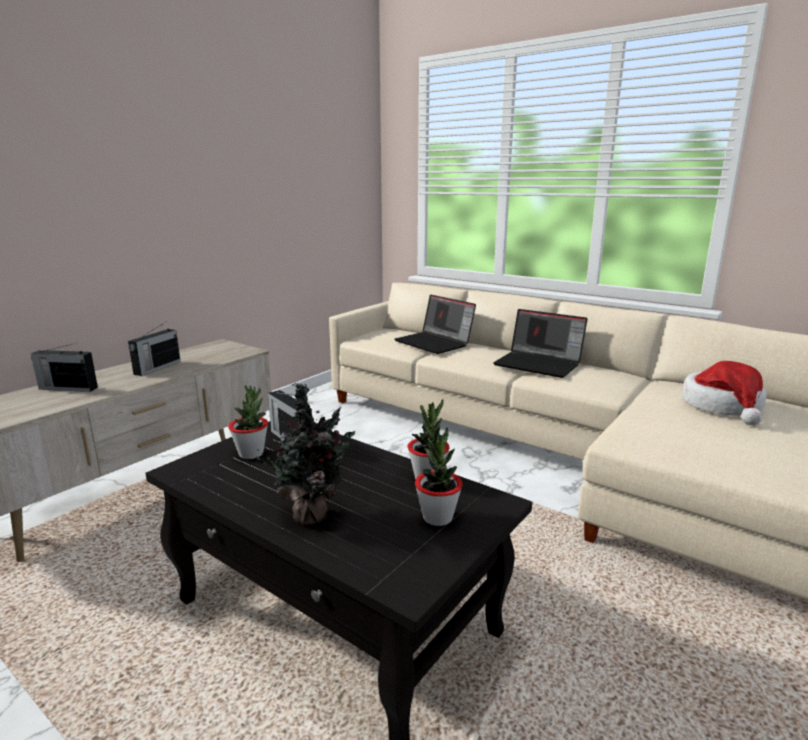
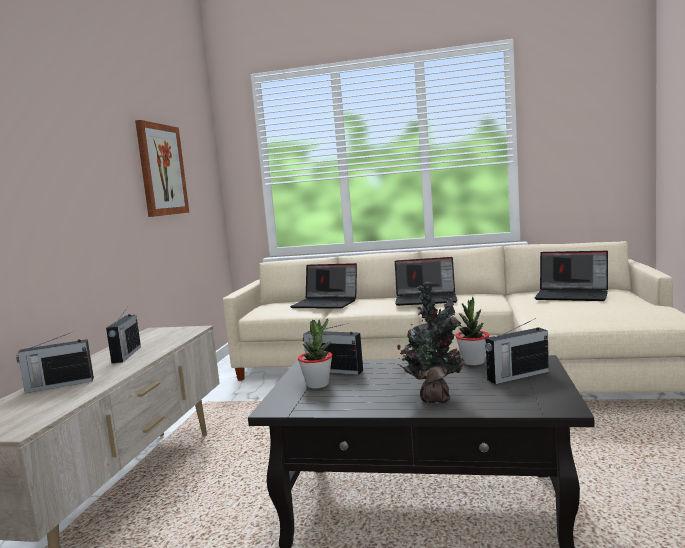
camera: 25 degrees left, 10 degrees down
(284, 172) = (162, 170): none -> picture
(437, 517) = (517, 376): potted plant -> radio
(723, 406) = (573, 295): hat -> laptop

